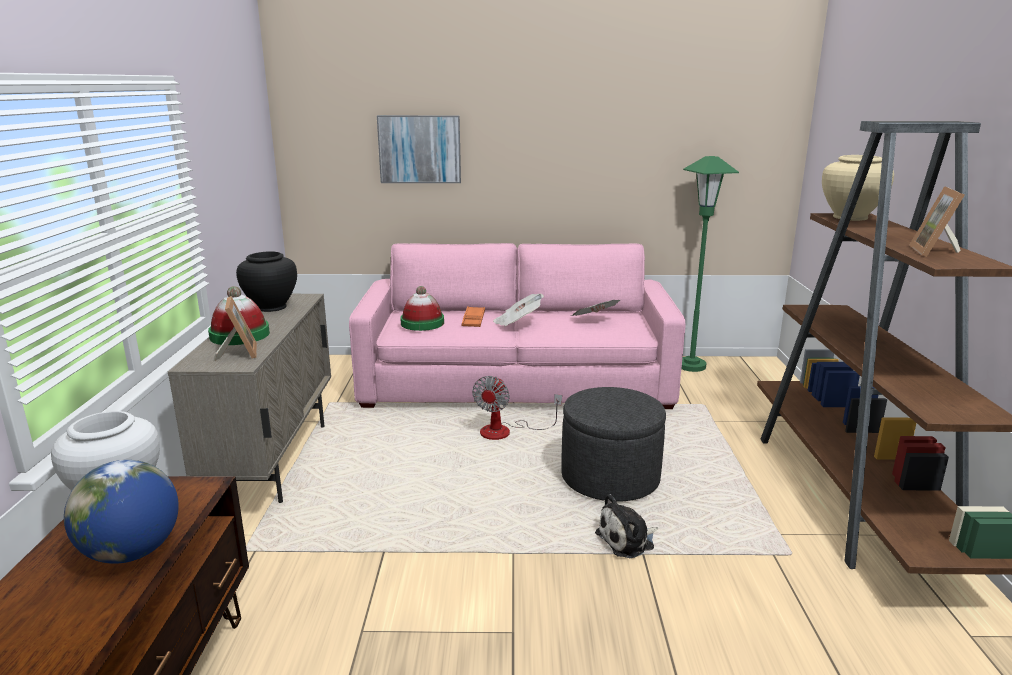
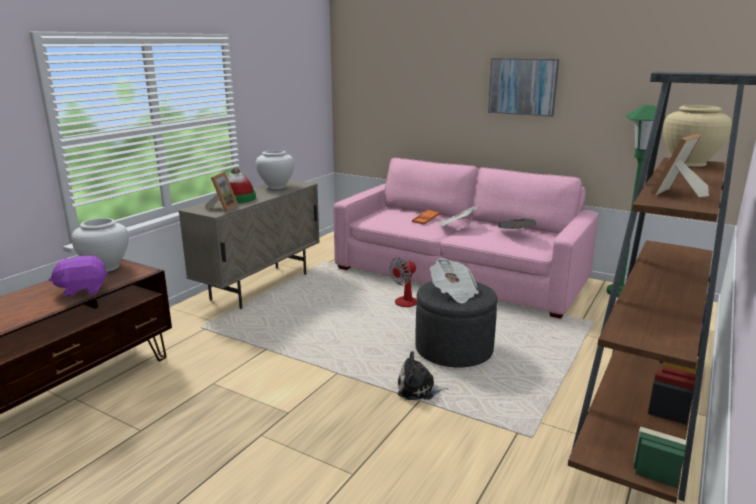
camera: 30 degrees right, 0 degrees up
(132, 552) = (82, 290): globe -> purple plush toy
(271, 307) = (276, 187): black vase -> white vase
(419, 149) = (421, 89): picture -> picture (522, 86)
(422, 323) = (389, 216): hat -> none
(614, 407) = (453, 293): none -> newspaper

